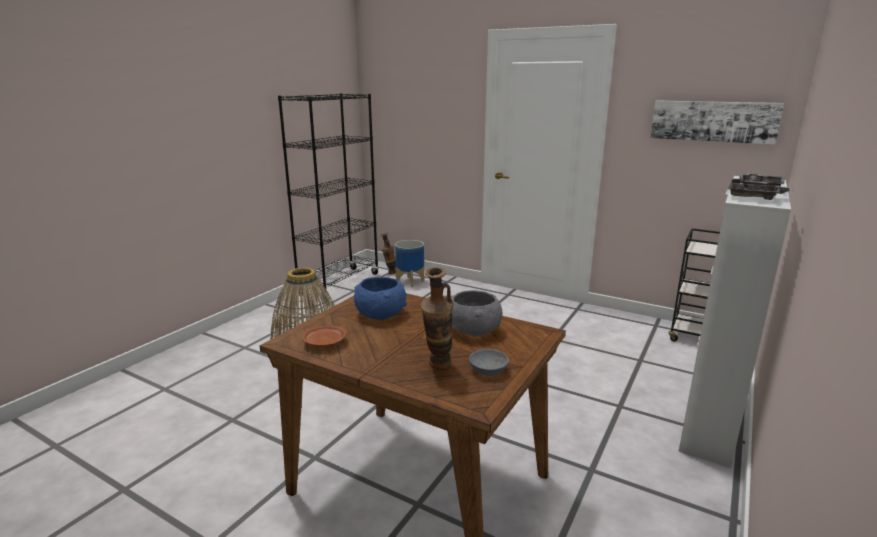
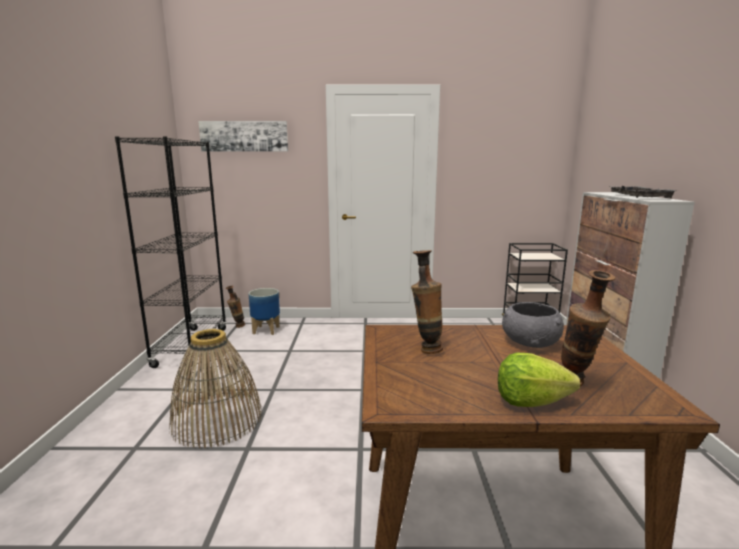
camera: 30 degrees left, 5 degrees down
(324, 343) = (430, 395): brown plate -> none
(380, 313) = (426, 349): blue bowl -> vase
(381, 366) = (530, 401): none -> lettuce
(487, 369) = (612, 374): grey bowl -> none
(713, 121) = (516, 160): picture -> picture (244, 136)

